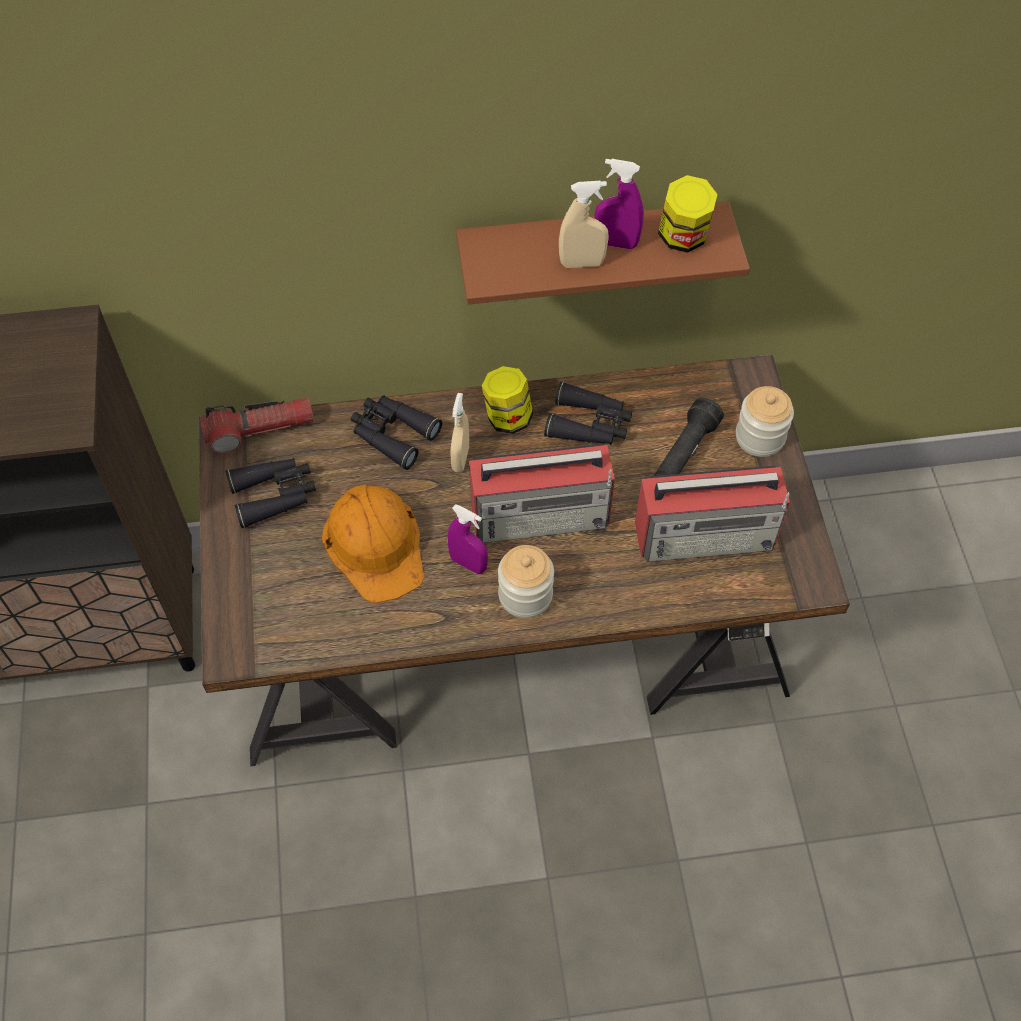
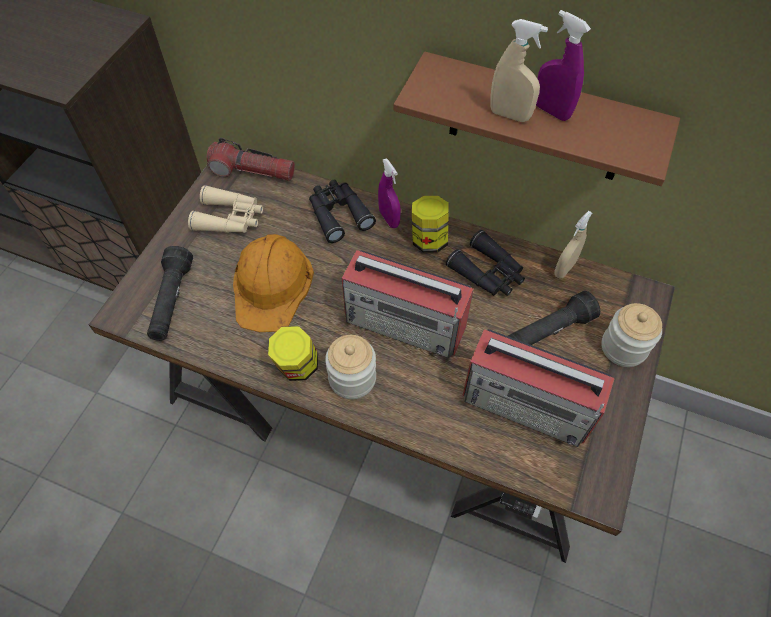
camera: 30 degrees right, 0 degrees up
(274, 495) = (230, 218): black binoculars -> beige binoculars
(278, 614) = (172, 301): none -> black flashlight
(460, 459) = (374, 253): beige spray bottle -> beige spray bottle (564, 269)
(468, 563) = (327, 332): purple spray bottle -> purple spray bottle (389, 219)
(683, 238) = (616, 130): jar -> jar (297, 367)

